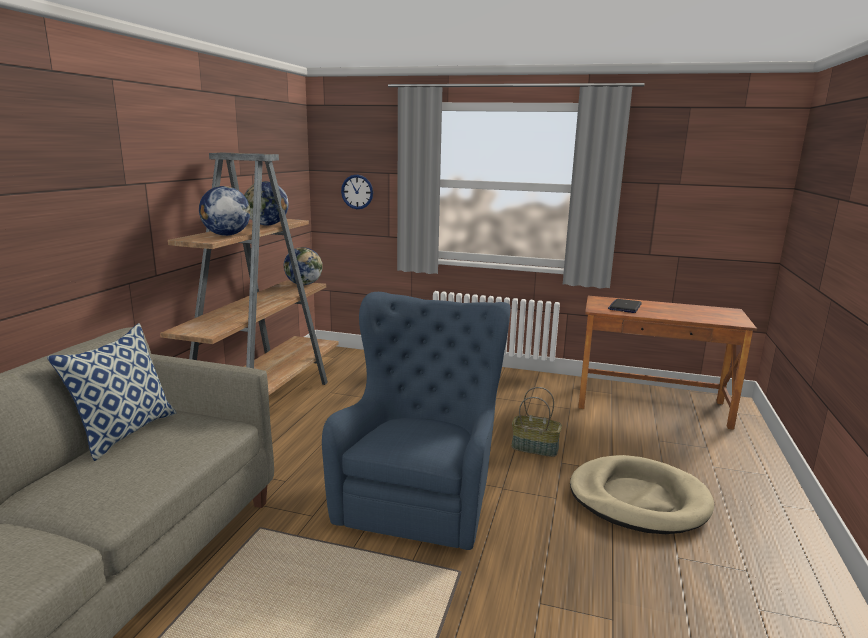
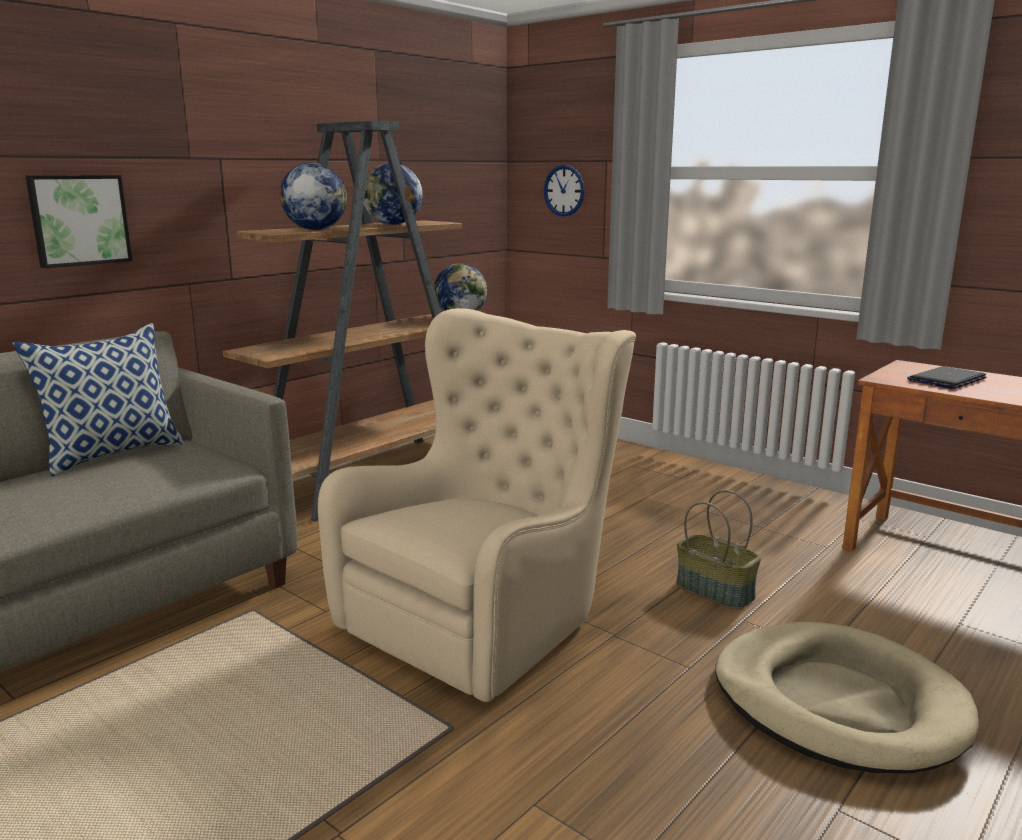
camera: 25 degrees right, 0 degrees up
(53, 243) = (79, 220): none -> picture
(421, 493) = (488, 616): blue armchair -> beige armchair

